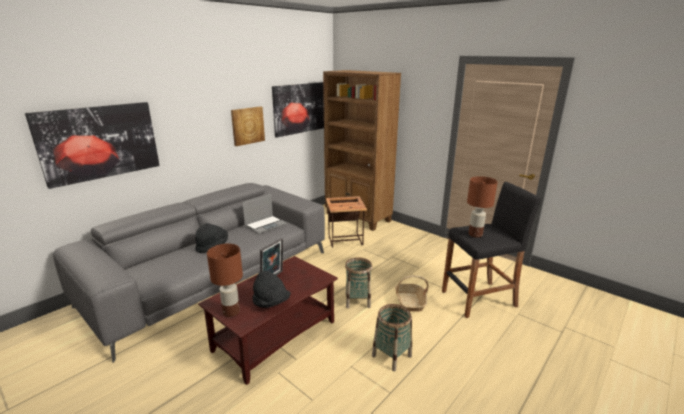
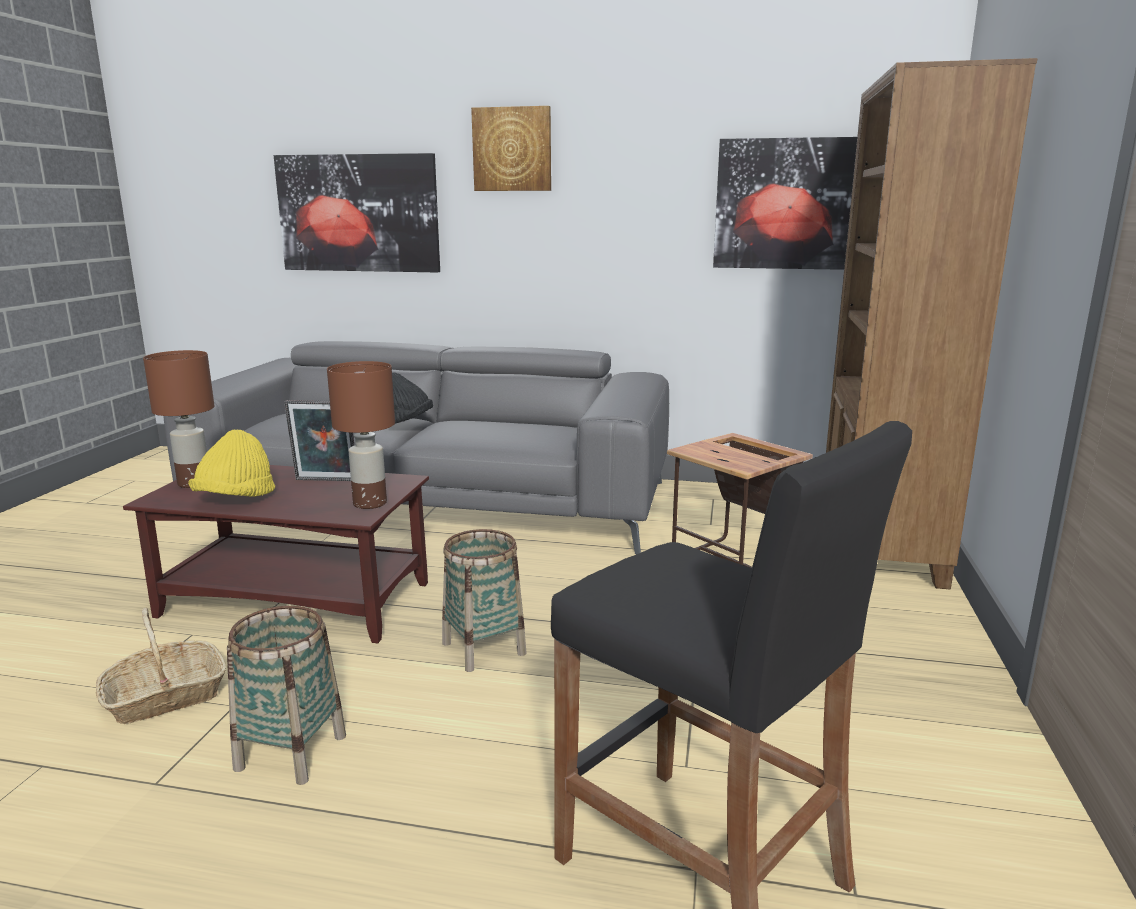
camera: 60 degrees right, 5 degrees down
(247, 125) = (639, 227): picture -> picture (512, 149)
(265, 225) = (528, 430): laptop -> none
(271, 302) = (235, 499): black hat -> yellow hat
(410, 302) = (546, 725): basket -> basket (165, 697)
(475, 234) = (648, 572): brown table lamp -> brown table lamp (369, 503)

